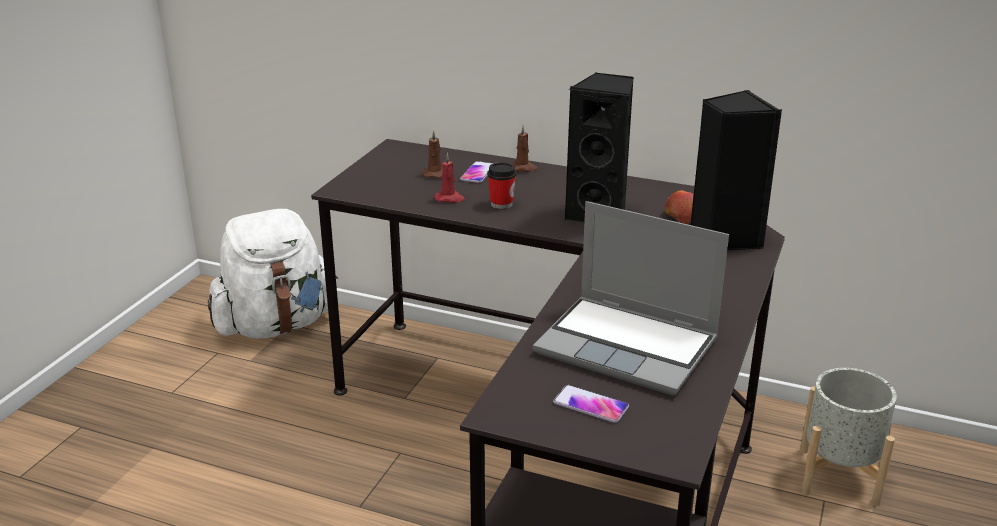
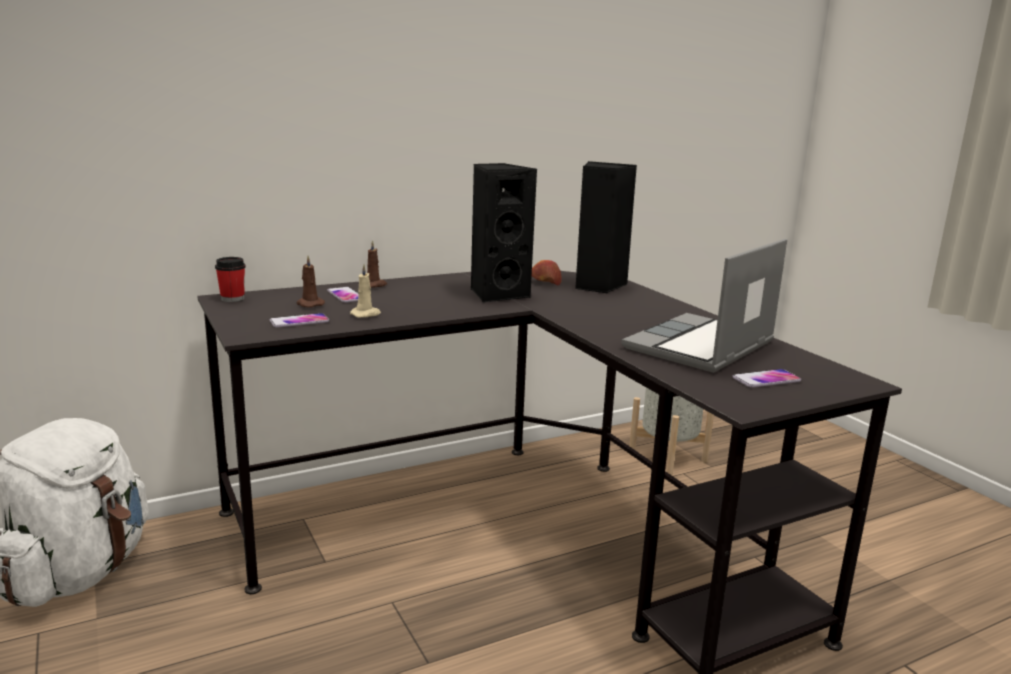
camera: 50 degrees left, 10 degrees down
(393, 189) = (299, 321): none -> phone
(449, 199) = (366, 314): red candle -> beige candle
(501, 204) = (415, 306): cup -> cup (232, 299)
(629, 347) = (700, 346): laptop -> laptop turned 150 degrees clockwise

